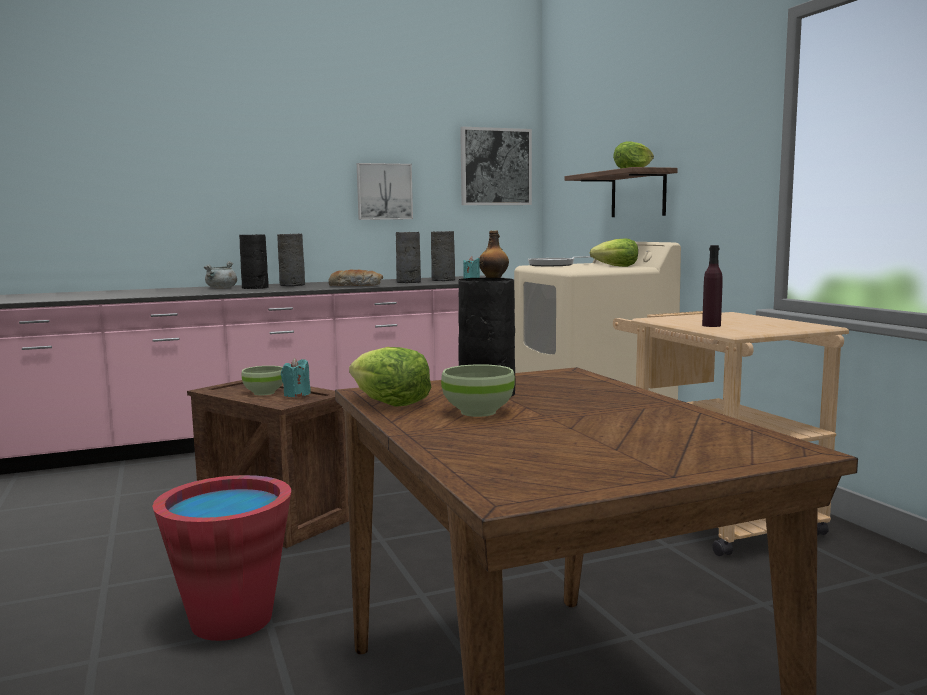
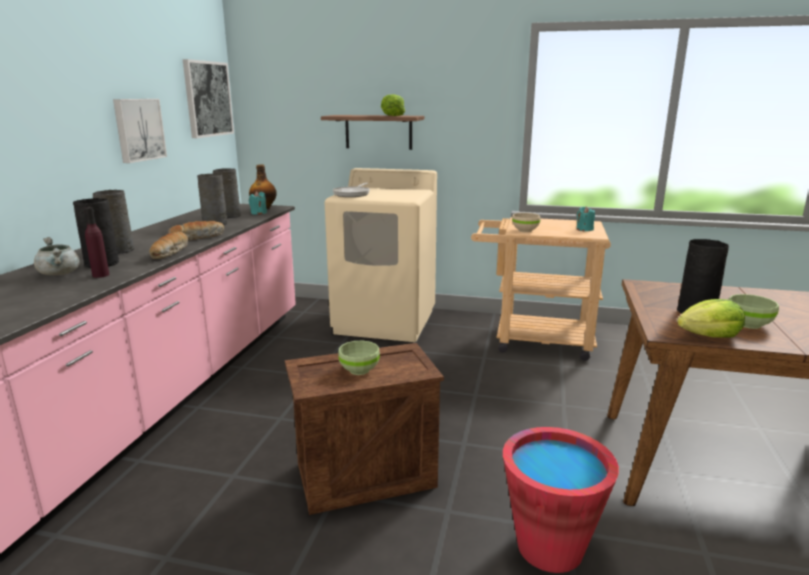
camera: 55 degrees left, 10 degrees up
(296, 394) = (394, 360): turquoise candle -> turquoise candle (584, 229)
(305, 288) = (171, 253): none -> bread
(616, 266) = (407, 191): lettuce -> none
(669, 319) = (525, 230): none -> beige bowl
(711, 325) = (562, 232): purple bottle -> purple bottle (101, 275)

